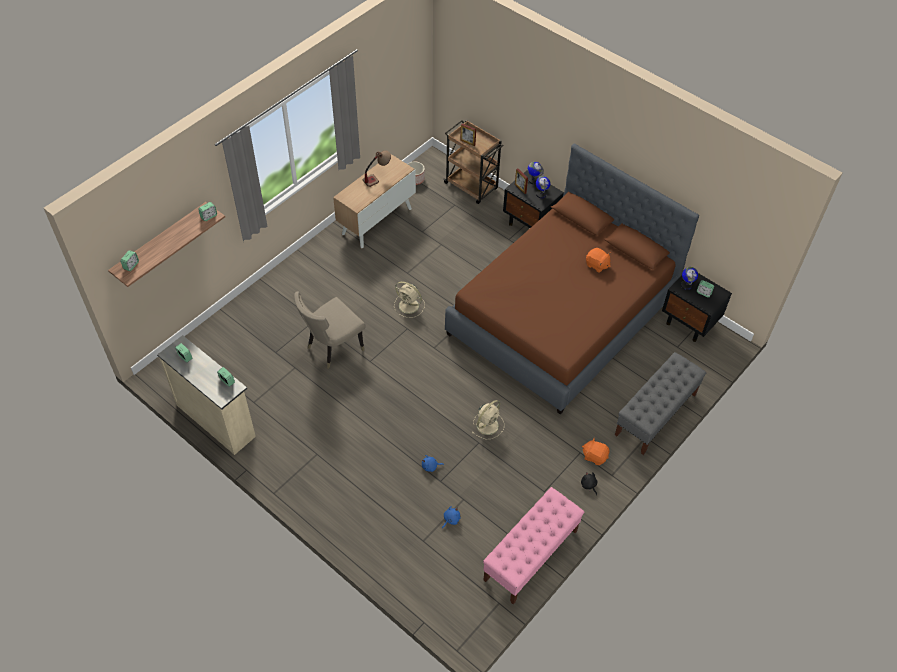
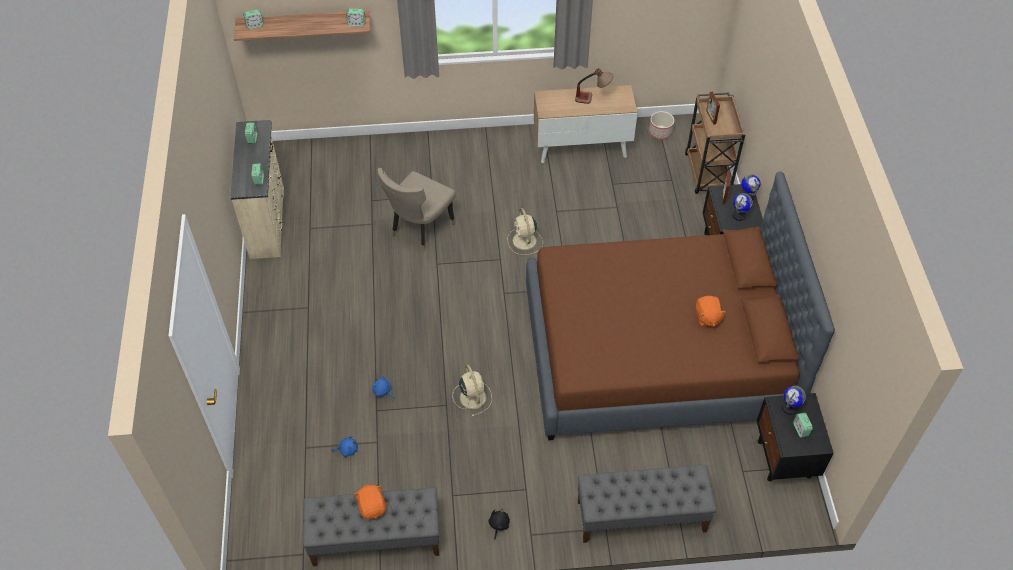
camera: 45 degrees right, 0 degrees up
(332, 348) = (419, 230): beige chair -> beige chair turned 60 degrees counterclockwise
(488, 424) = (472, 396): beige fan -> beige fan turned 105 degrees counterclockwise
(530, 556) = (375, 539): pink bench -> grey bench
(594, 456) = (535, 504): orange plush toy -> orange plush toy (372, 507)

